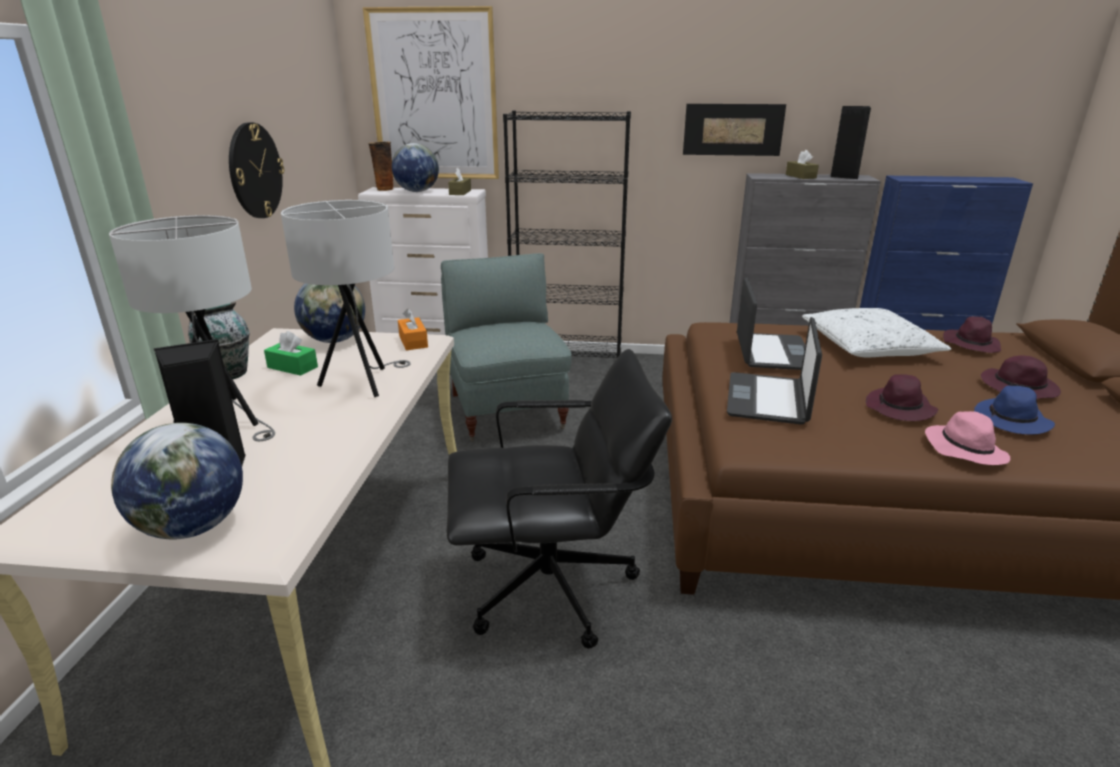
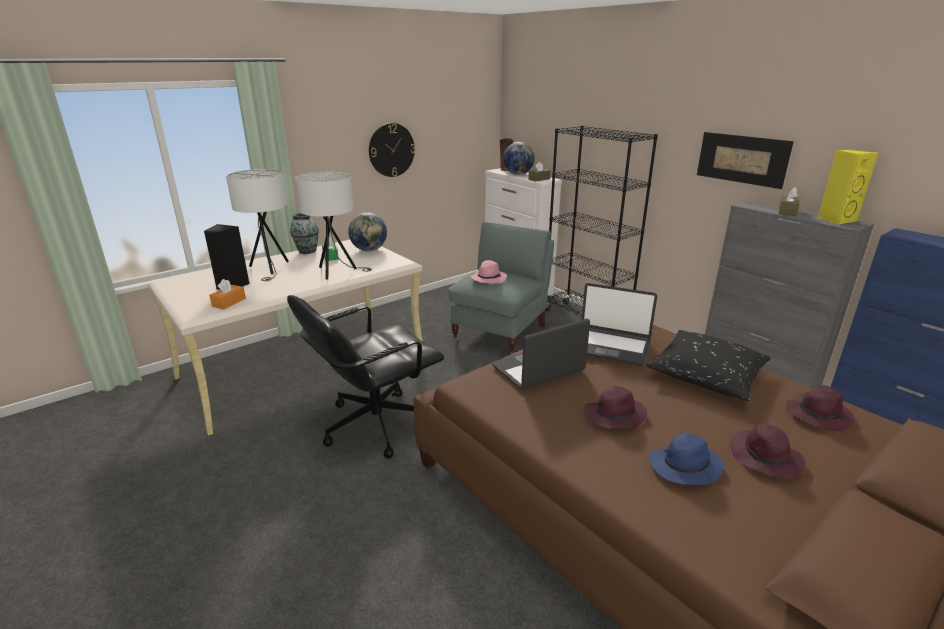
camera: 45 degrees right, 0 degrees up
(192, 527) = (193, 300): globe -> none
(413, 341) = (395, 261): orange tissue box -> orange tissue box (229, 302)
(434, 96) = (543, 111): picture -> none
(552, 588) = (375, 424): black office chair -> black office chair turned 105 degrees clockwise
(771, 353) = (610, 346): laptop -> laptop turned 60 degrees clockwise
(844, 176) = (836, 220): black speaker -> yellow speaker
(868, 346) = (706, 374): white pillow -> black pillow
(964, 449) = (592, 457): pink hat -> pink hat (488, 278)

